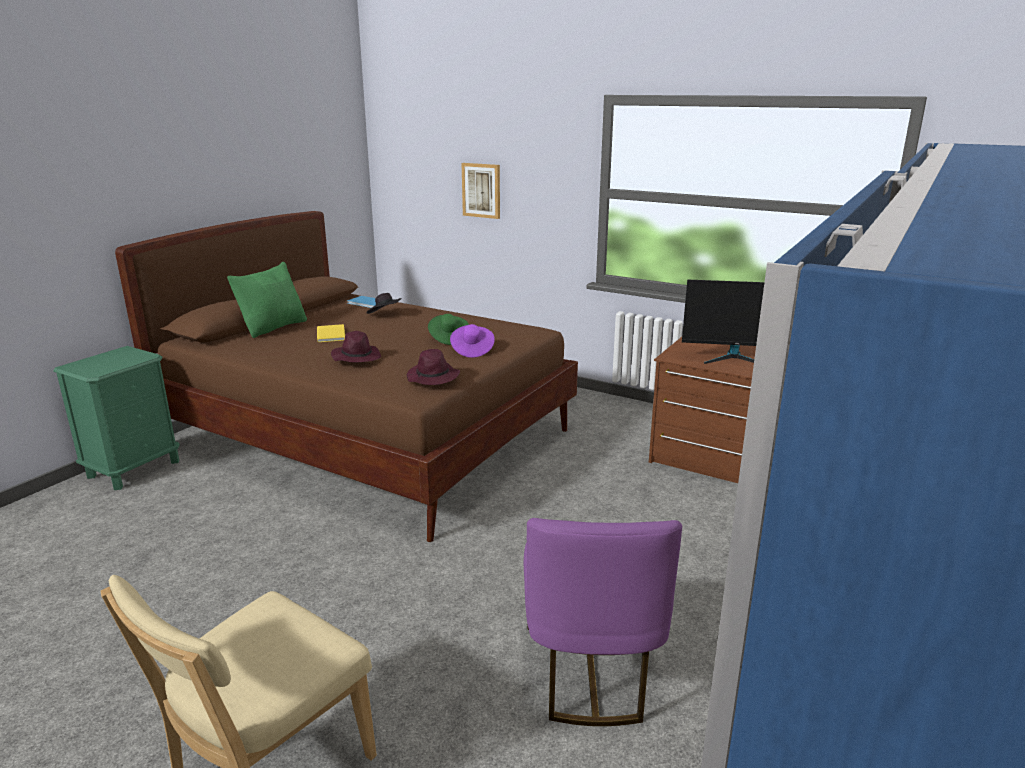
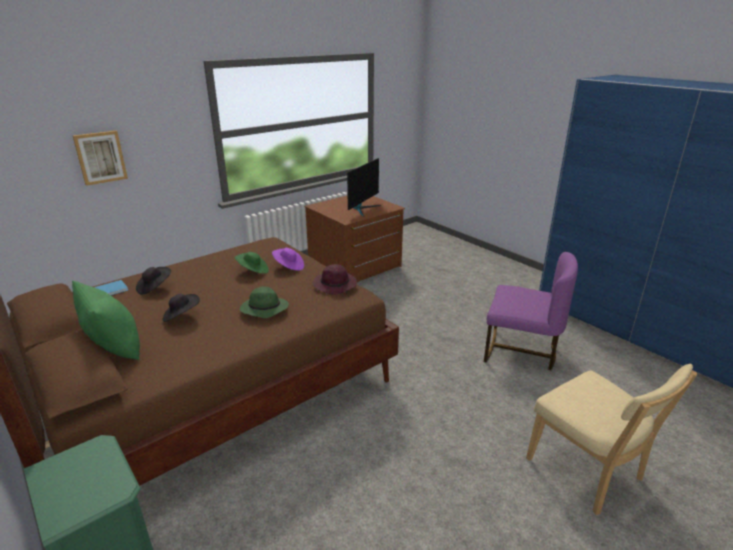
camera: 70 degrees left, 5 degrees up
(332, 334) = (181, 316): yellow book -> black hat
(356, 357) = (263, 309): purple hat -> green hat

